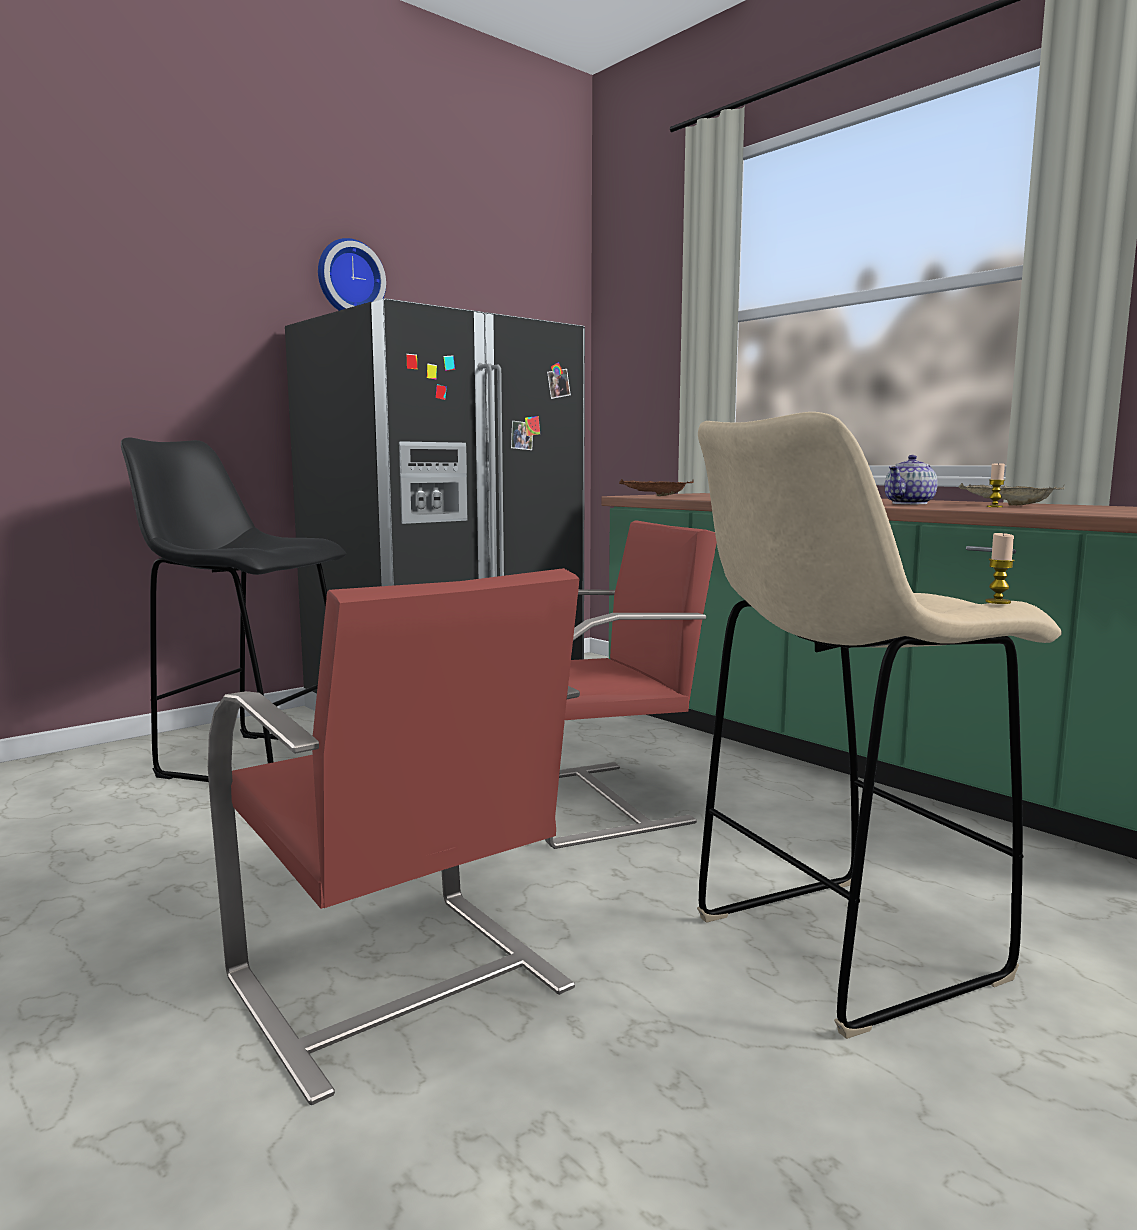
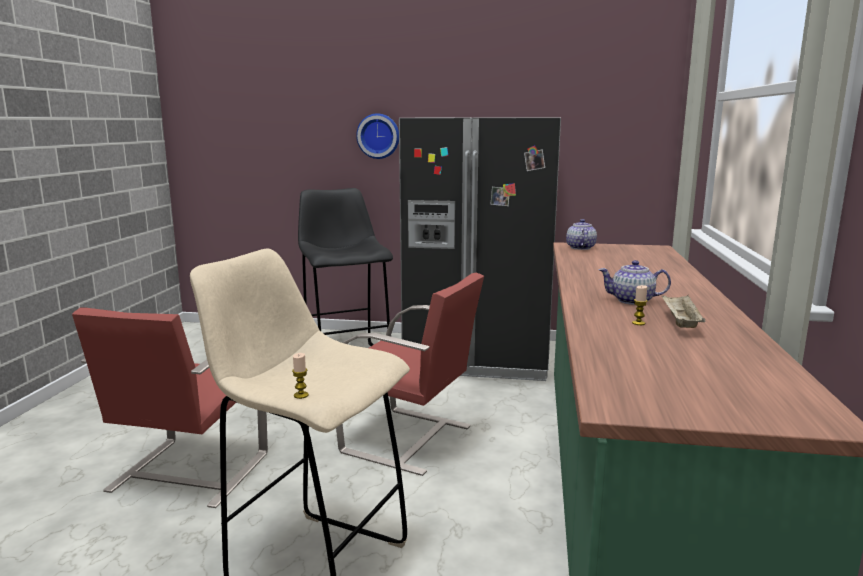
camera: 50 degrees right, 5 degrees up
(349, 279) = (467, 84): wall clock -> wall clock (378, 136)
(653, 496) = (580, 248): brown tray -> teapot

